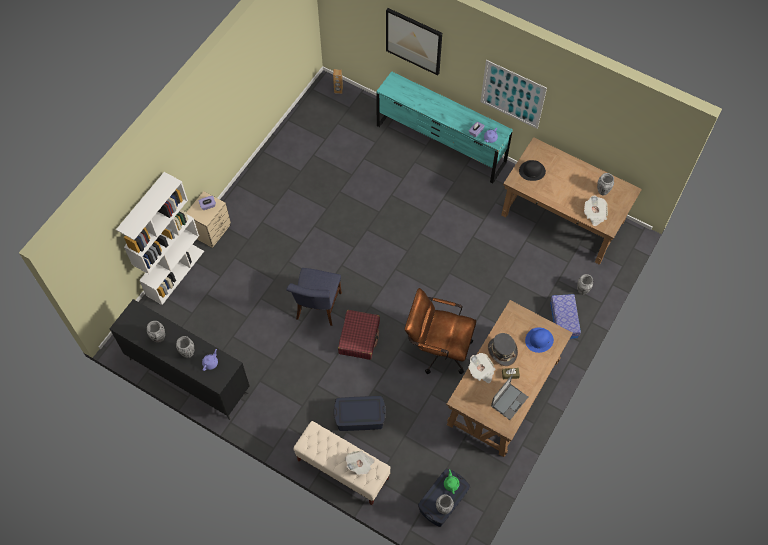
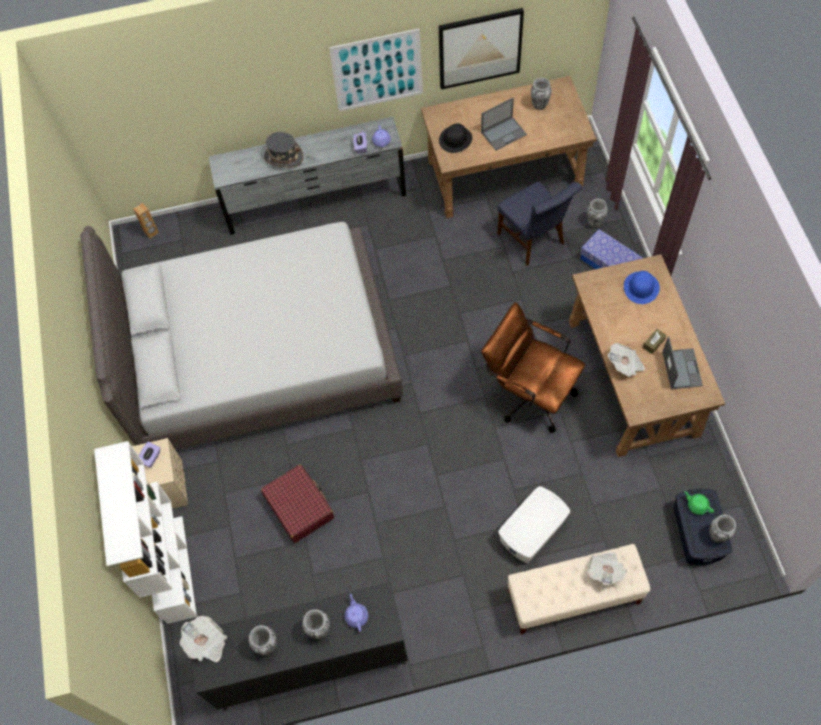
camera: 40 degrees left, 0 degrees up
(317, 308) = (370, 464): blue chair -> blue chair (534, 241)
(324, 203) = (259, 354): none -> grey bed
(359, 337) = (443, 453): red suitcase -> red suitcase (299, 506)
(360, 418) = (533, 531): blue storage box -> white storage box
(414, 41) = (222, 93): picture -> picture (480, 48)
(438, 348) = (529, 393): brown office chair -> brown office chair turned 60 degrees clockwise
(440, 144) = (315, 200): turquoise dresser -> grey dresser
(502, 351) = (621, 329): grey hat -> grey hat (283, 157)
(563, 190) = (504, 133): none -> laptop
(594, 214) = (556, 132): newspaper -> newspaper (206, 643)

